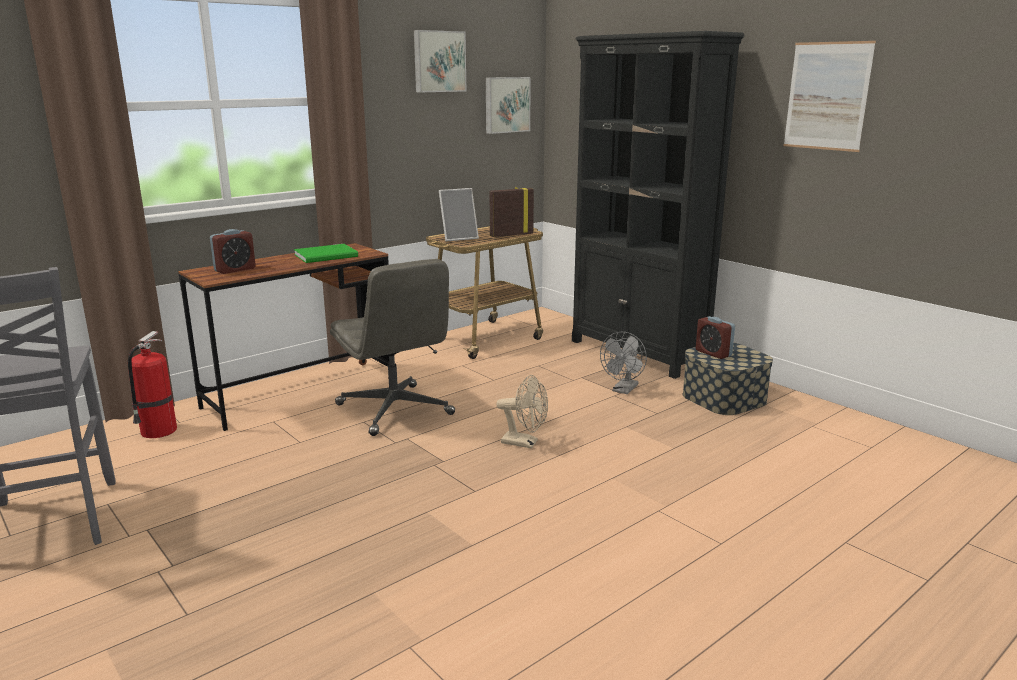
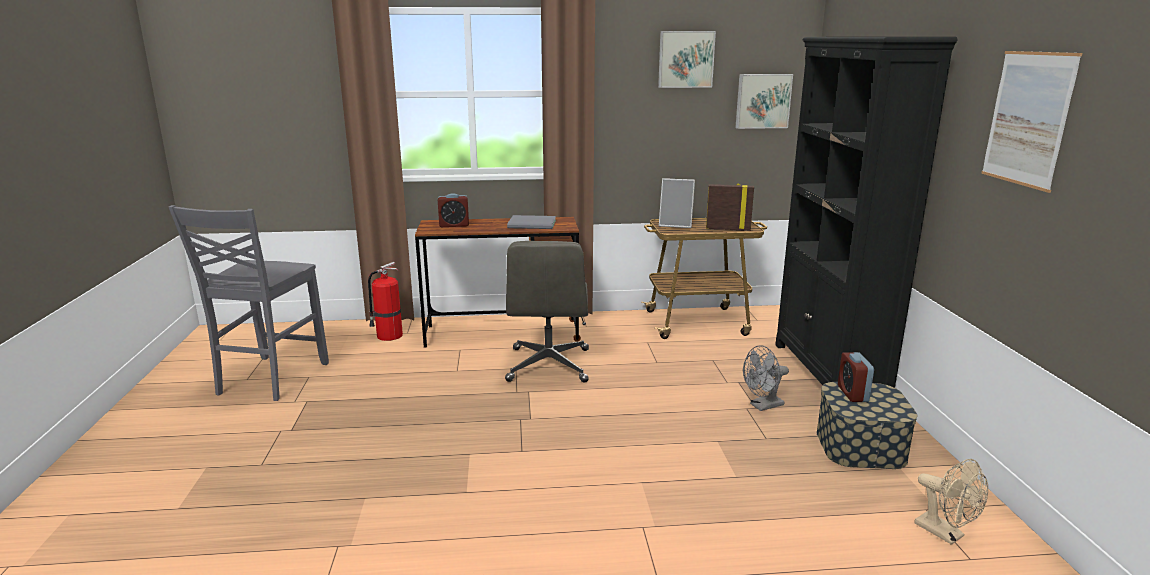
camera: 35 degrees right, 0 degrees up
(328, 255) = (533, 224): green book -> grey book
(525, 443) = (610, 425): beige fan -> beige fan (945, 534)

